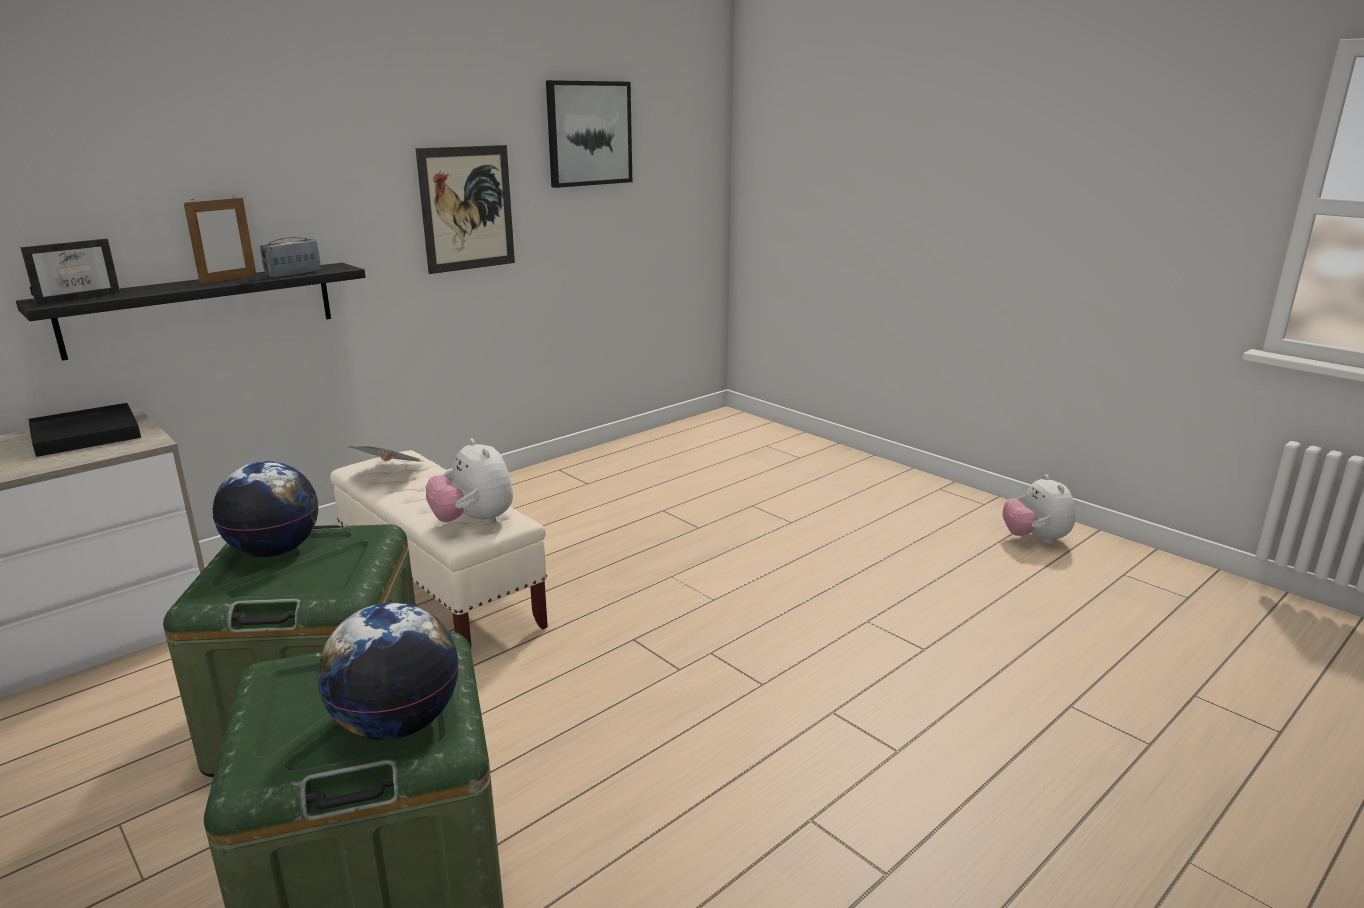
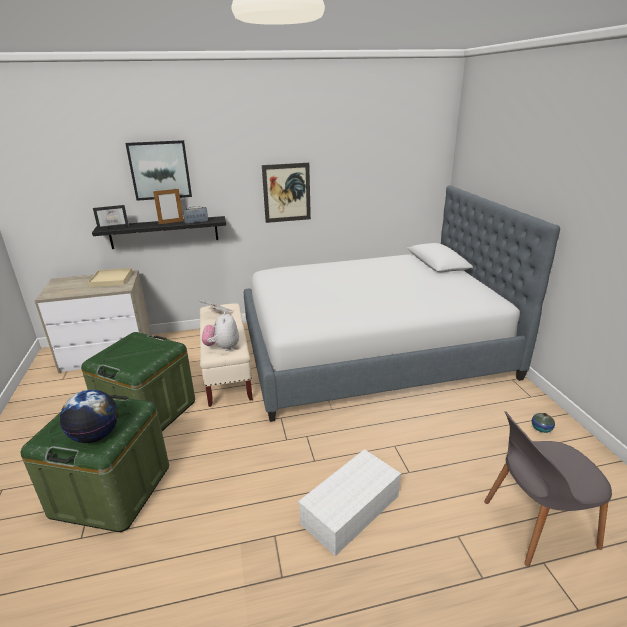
camera: 30 degrees right, 5 degrees up
(85, 434) = (111, 279): black tray -> beige tray
(275, 551) = (135, 344): globe -> none
(589, 133) = (358, 155): picture -> picture (160, 170)
(693, 498) = (371, 351): none -> bed
(894, 733) = (350, 511): none -> white storage box
(1035, 539) = (541, 428): plush toy -> vase
(1143, 654) = (536, 524): none -> grey chair

